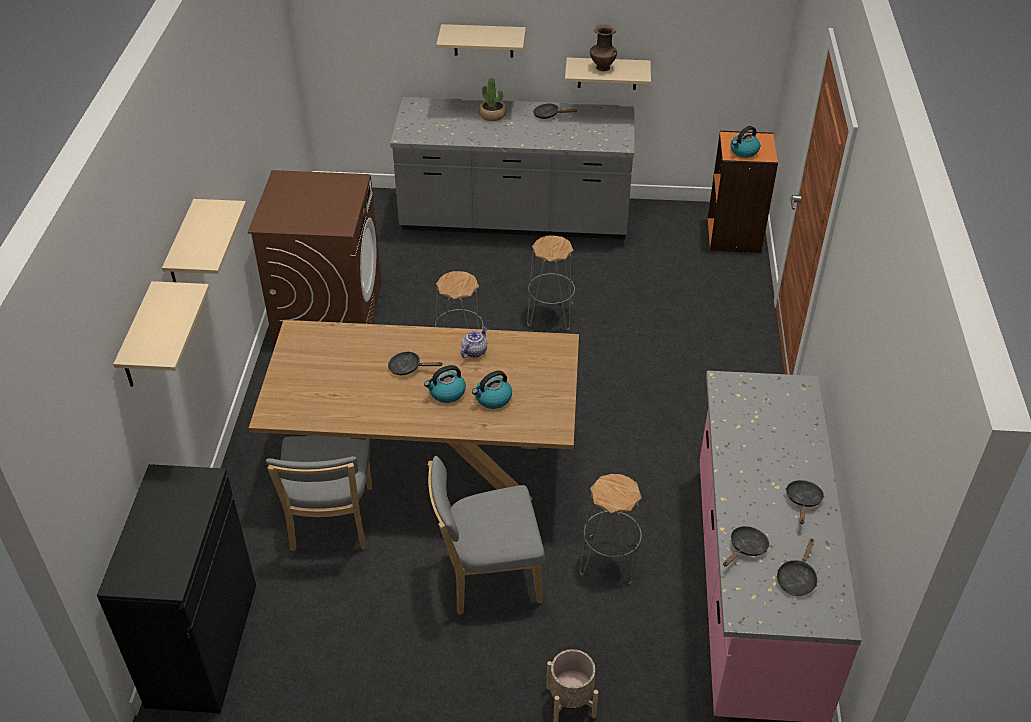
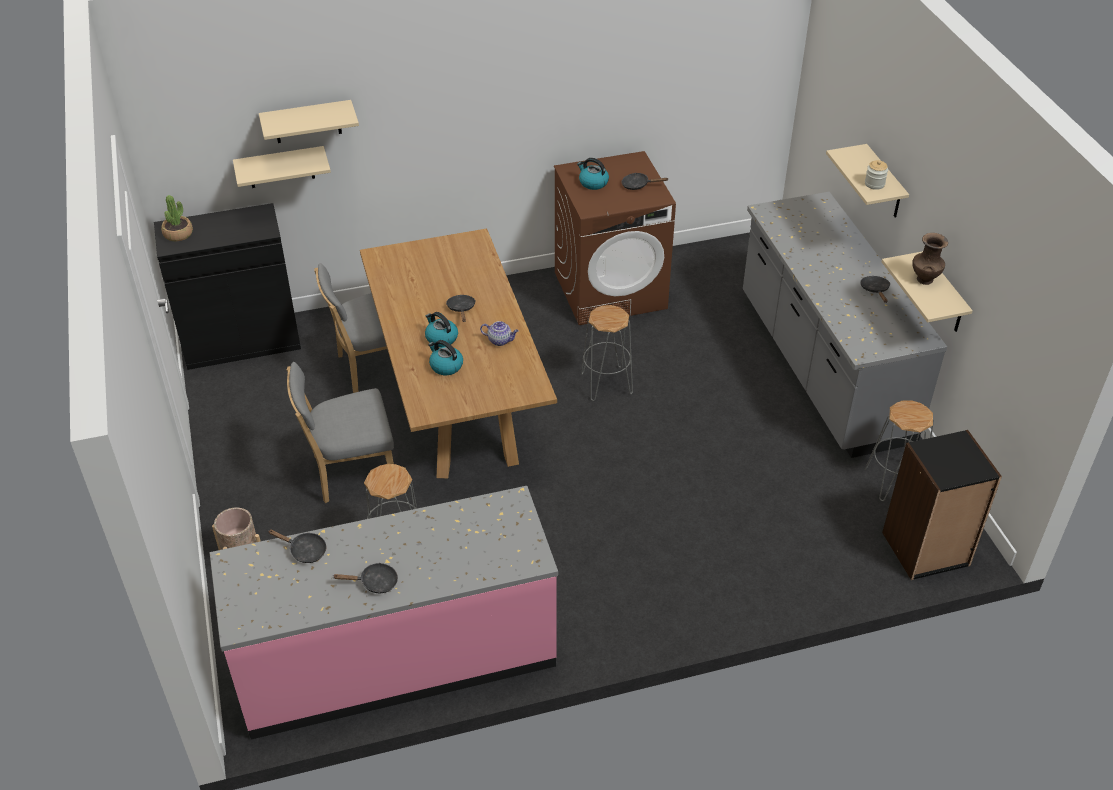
camera: 70 degrees right, 0 degrees up
(182, 249) = (420, 110): beige shelf -> beige shelf (281, 167)
(487, 577) = (350, 473): grey chair -> grey chair turned 75 degrees counterclockwise
(493, 115) = (844, 253): potted plant -> potted plant (178, 234)
(501, 37) = (874, 184): none -> jar
(550, 315) = (693, 430): grey stool -> grey stool (893, 481)
(735, 235) = (926, 550): orange bookcase -> black bookcase
(744, 151) = (939, 457): kettle -> kettle (593, 183)
(797, 578) = (279, 591): black frying pan -> black frying pan (638, 185)

